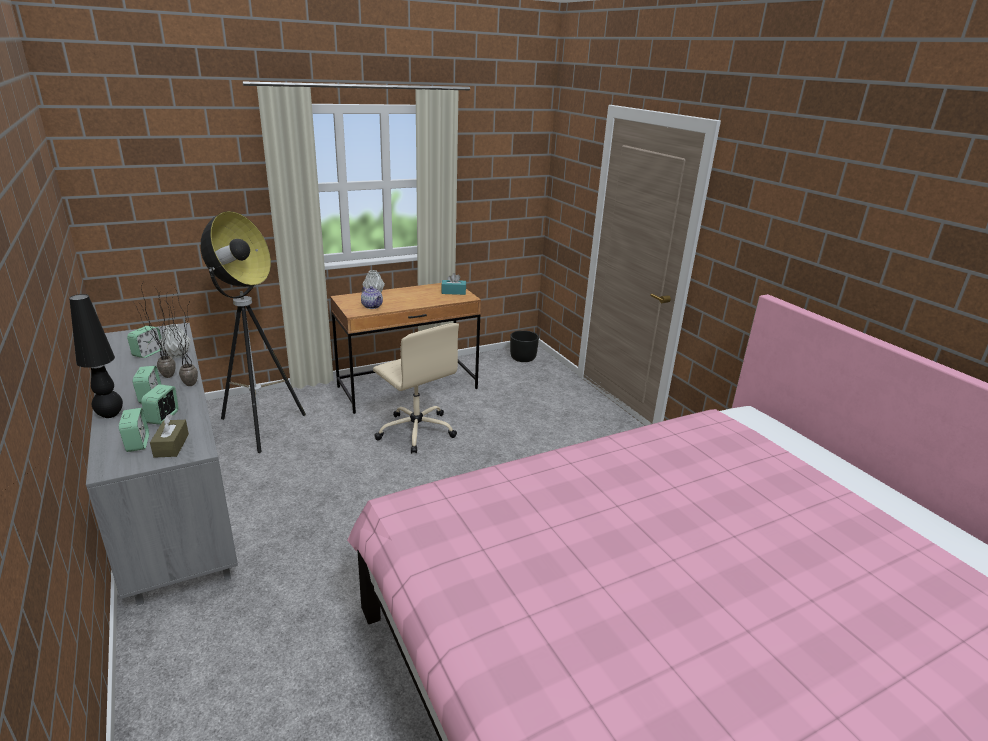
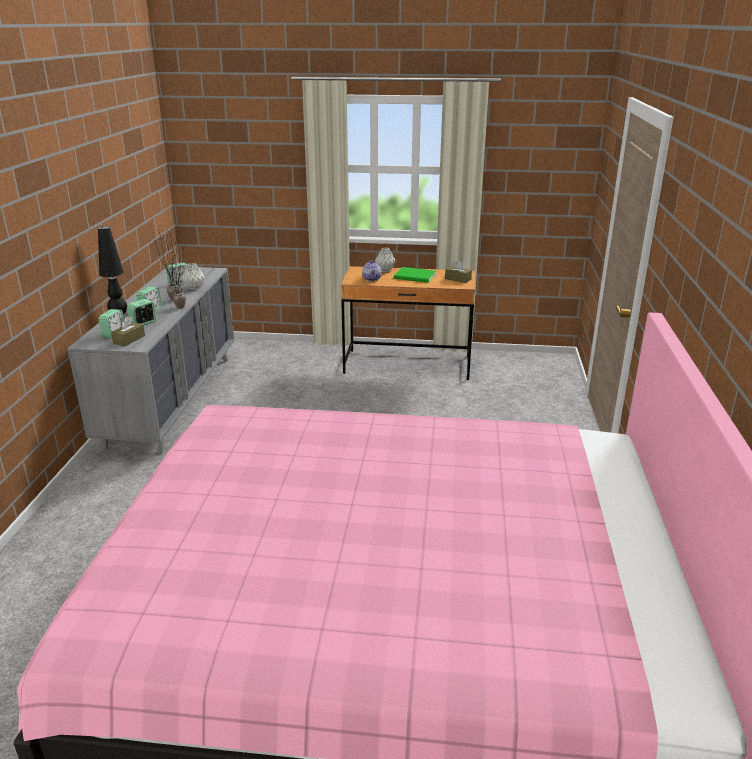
camera: 35 degrees right, 0 degrees up
(260, 427) = (267, 366): floor lamp -> none
(412, 296) = (416, 277): none -> green book
(416, 430) = (379, 398): beige office chair -> none
(453, 292) = (458, 279): turquoise tissue box -> brown tissue box
(523, 358) = (544, 365): black planter -> none

